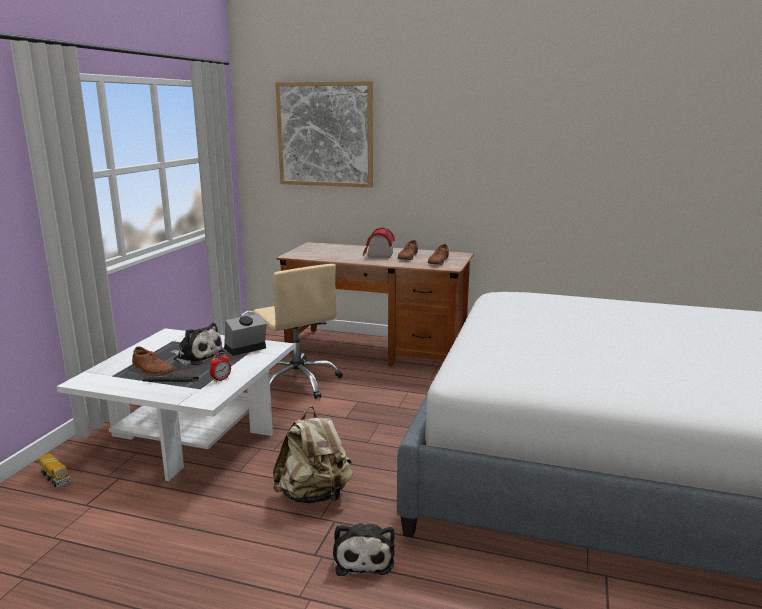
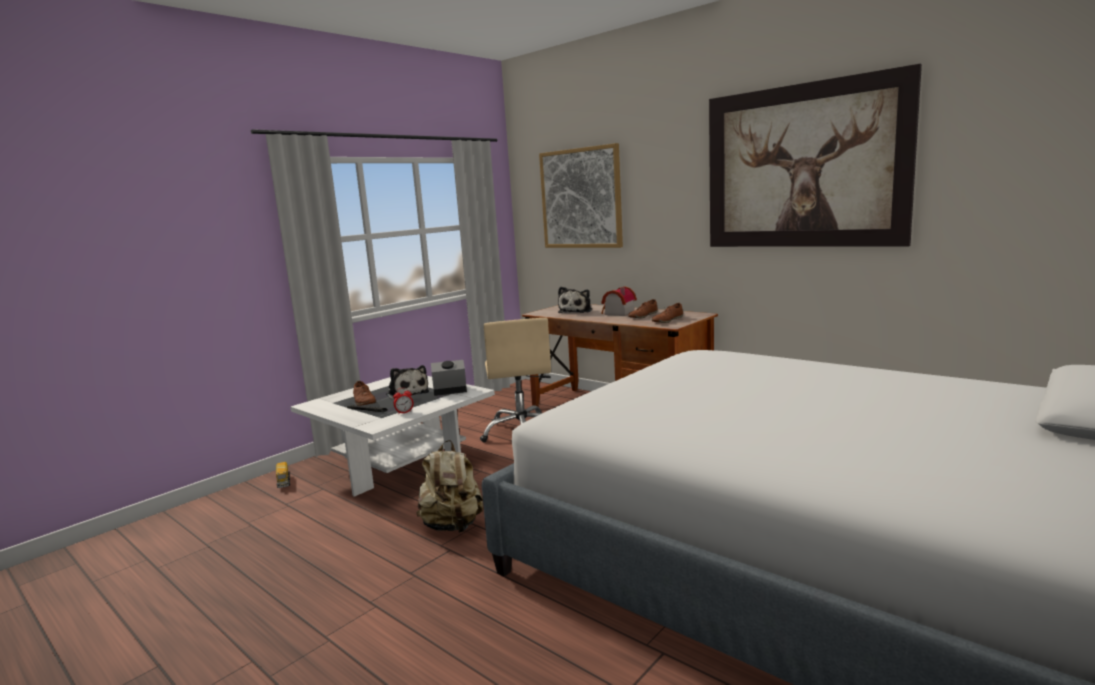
camera: 25 degrees right, 5 degrees down
(363, 557) = (447, 583): plush toy -> plush toy (576, 311)
(560, 122) = (803, 167): none -> picture

